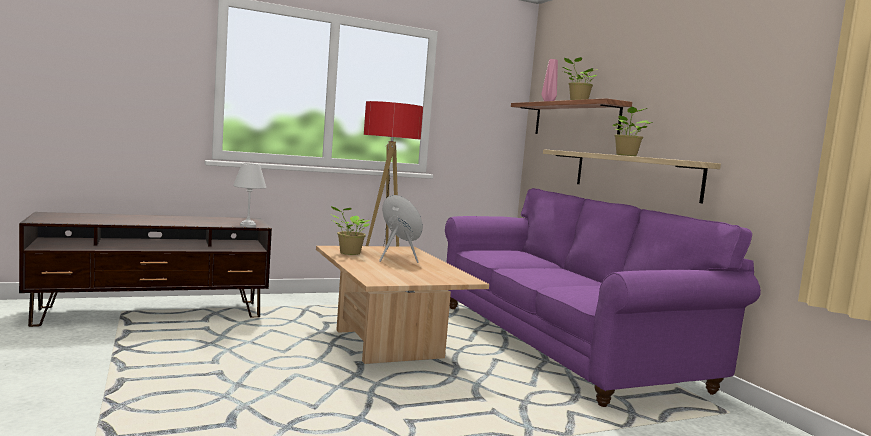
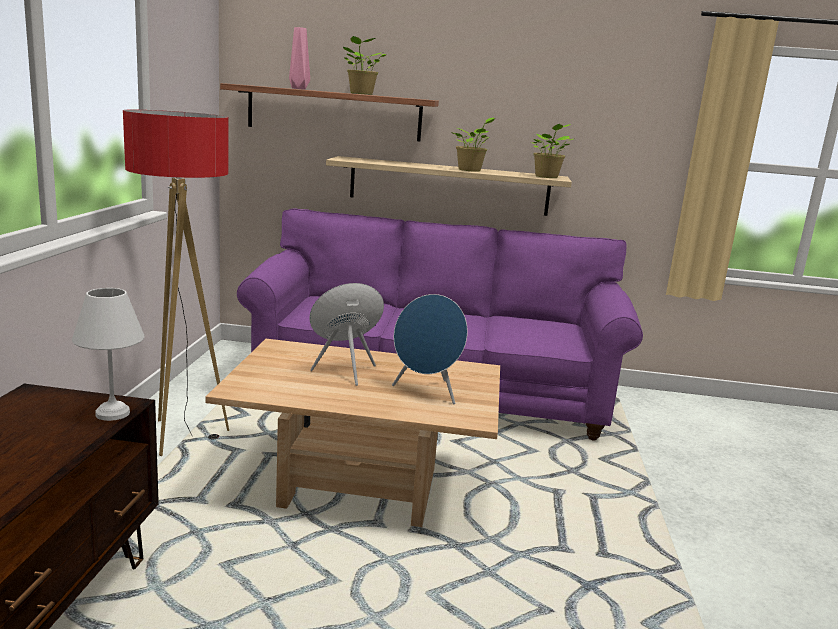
camera: 60 degrees left, 10 degrees up
(348, 253) = (286, 389): potted plant -> potted plant (547, 177)
(398, 272) = (427, 392): none -> blue speaker

